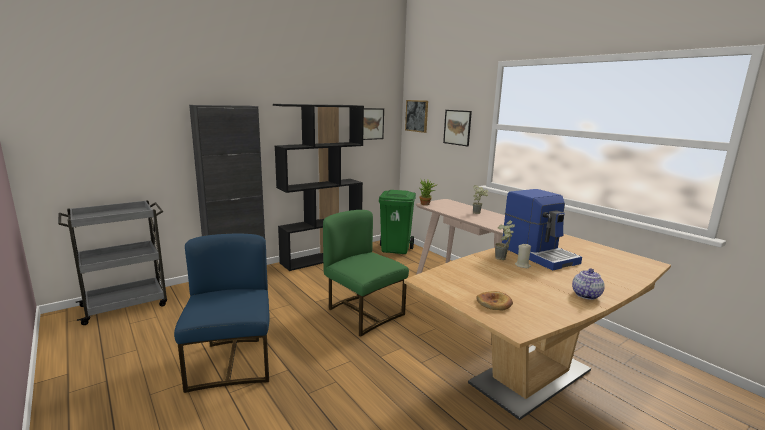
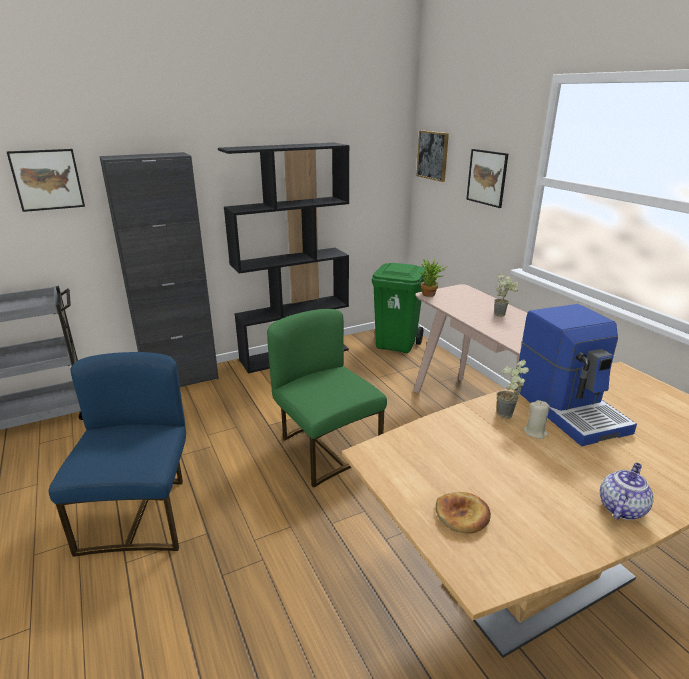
camera: 10 degrees right, 10 degrees up
(370, 124) = (365, 168): picture -> picture (47, 180)

